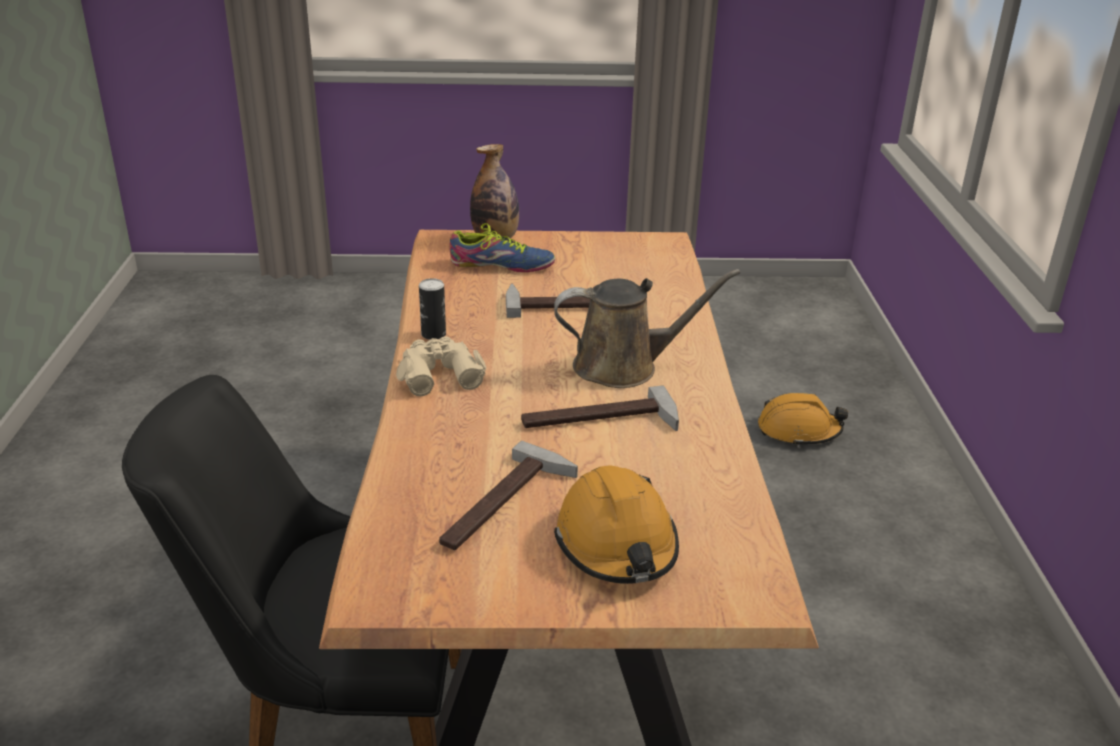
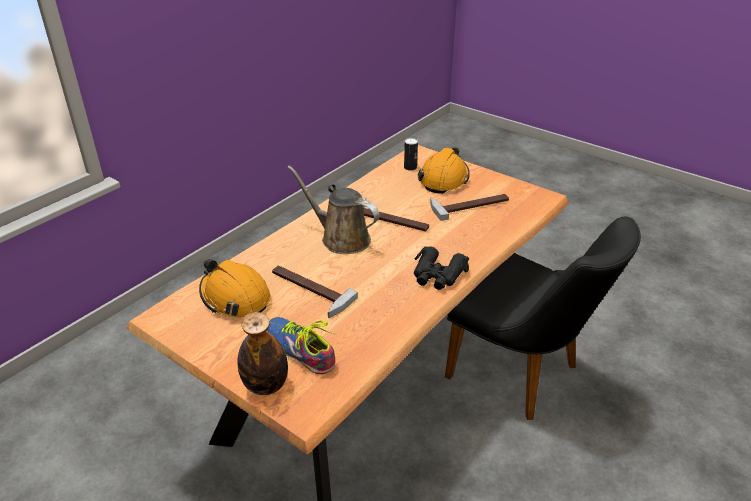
camera: 140 degrees left, 5 degrees up
(433, 334) = (414, 304): can -> can (410, 167)
(439, 373) = (438, 275): beige binoculars -> black binoculars
(798, 431) = (103, 403): orange hard hat -> orange hard hat (235, 297)

